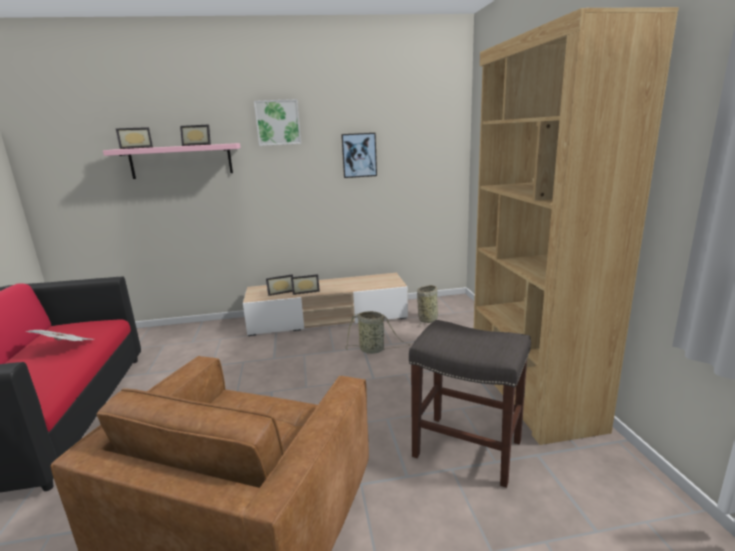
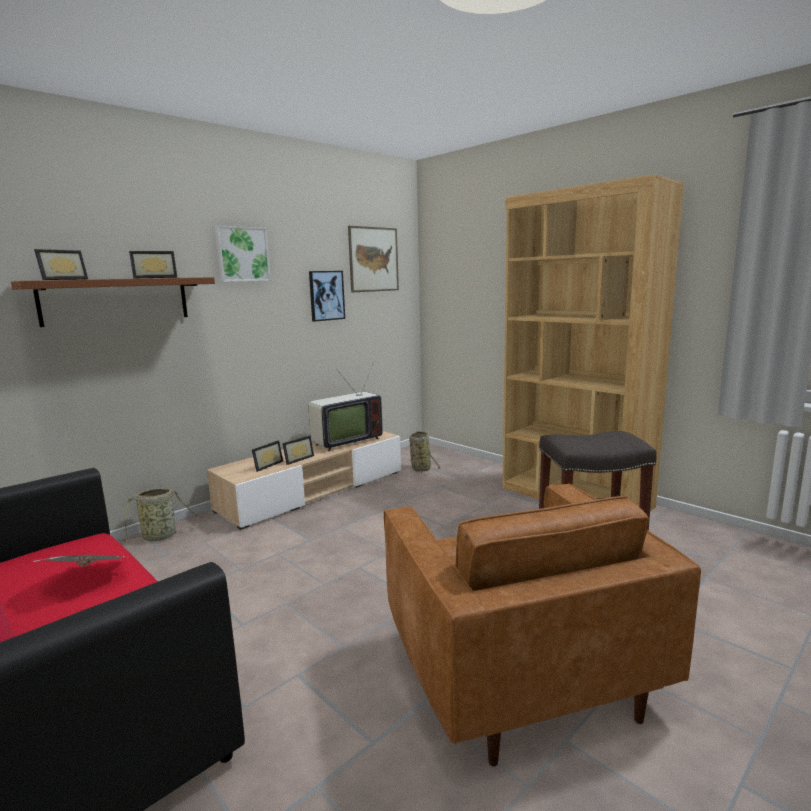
camera: 35 degrees left, 5 degrees down
(181, 161) = (116, 300): pink shelf -> brown shelf
(359, 283) = (344, 441): none -> television
(374, 350) = (408, 504): basket -> basket (162, 536)
(413, 120) = (374, 259): none -> picture

